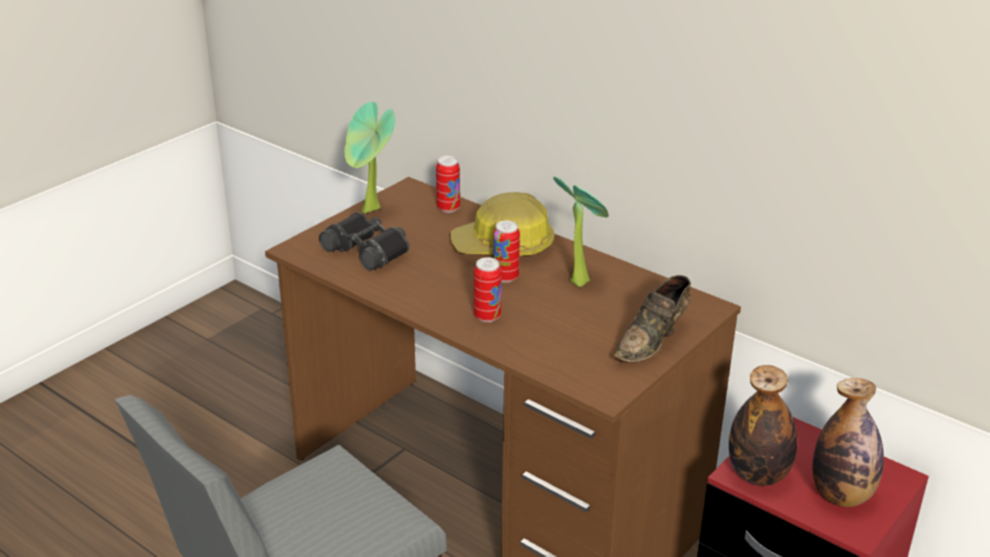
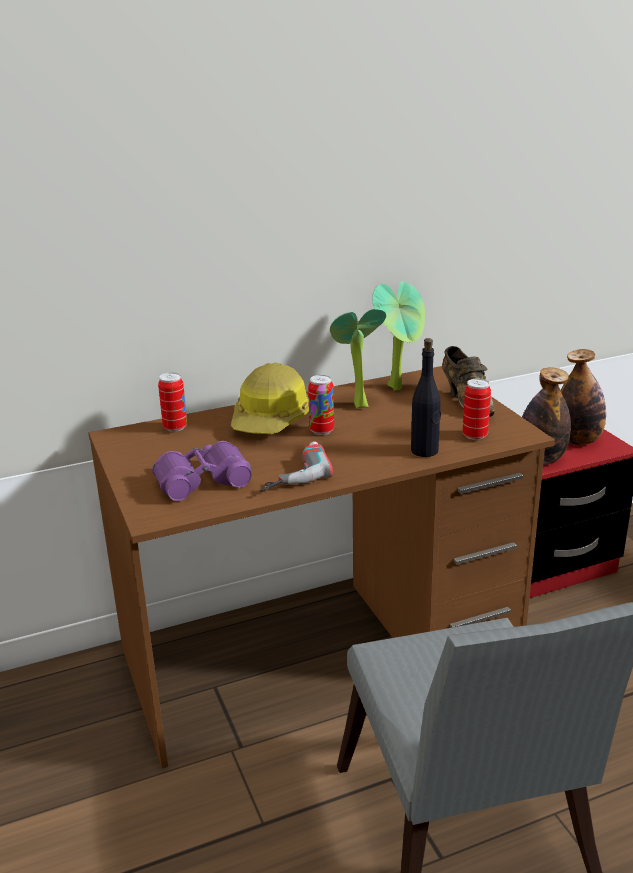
camera: 60 degrees left, 5 degrees down
(368, 250) = (202, 480): black binoculars -> purple binoculars
(371, 211) = (131, 463): potted plant -> potted plant (399, 387)
(412, 285) = (290, 472): none -> power drill
(487, 316) = (375, 452): can -> can (475, 435)
(512, 342) = (425, 451): none -> black bottle

